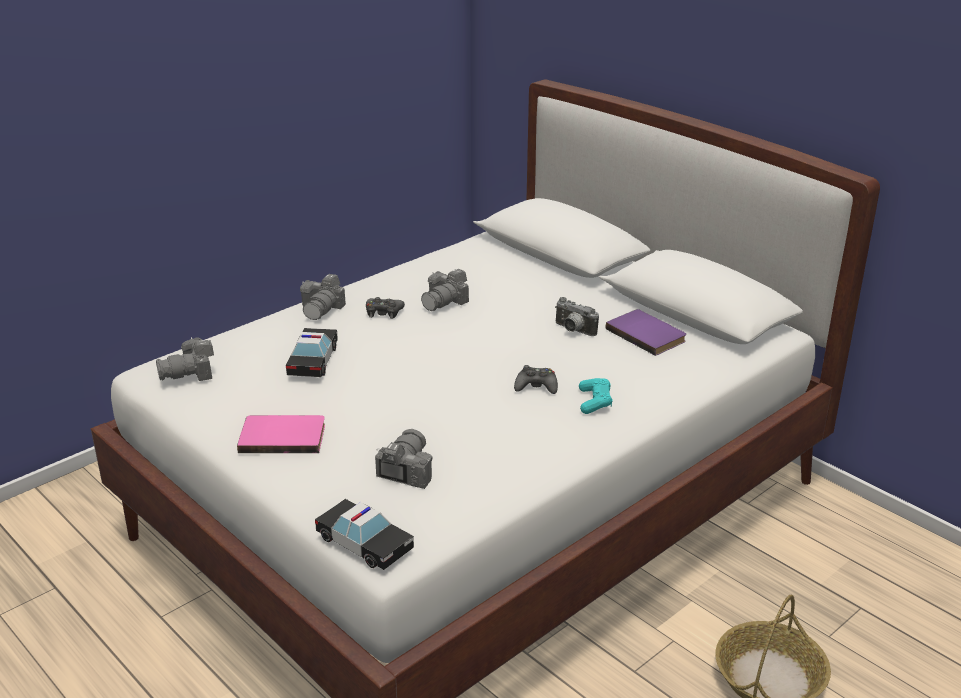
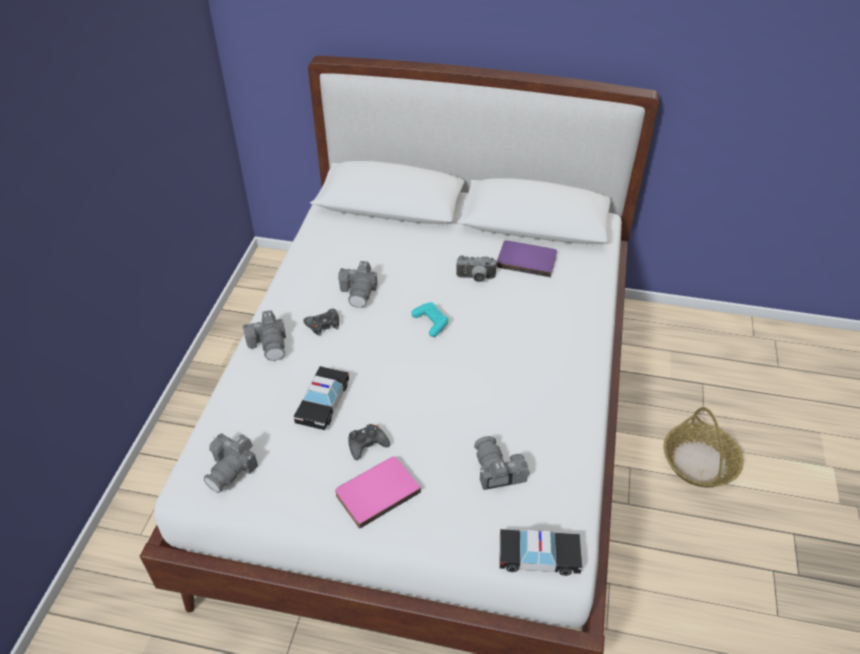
camera: 35 degrees left, 15 degrees up
(313, 360) = (323, 403): toy car -> toy car turned 135 degrees counterclockwise
(536, 386) = (504, 344): black game controller -> black game controller (367, 444)
(595, 402) = (554, 339): turquoise game controller -> turquoise game controller (431, 323)

